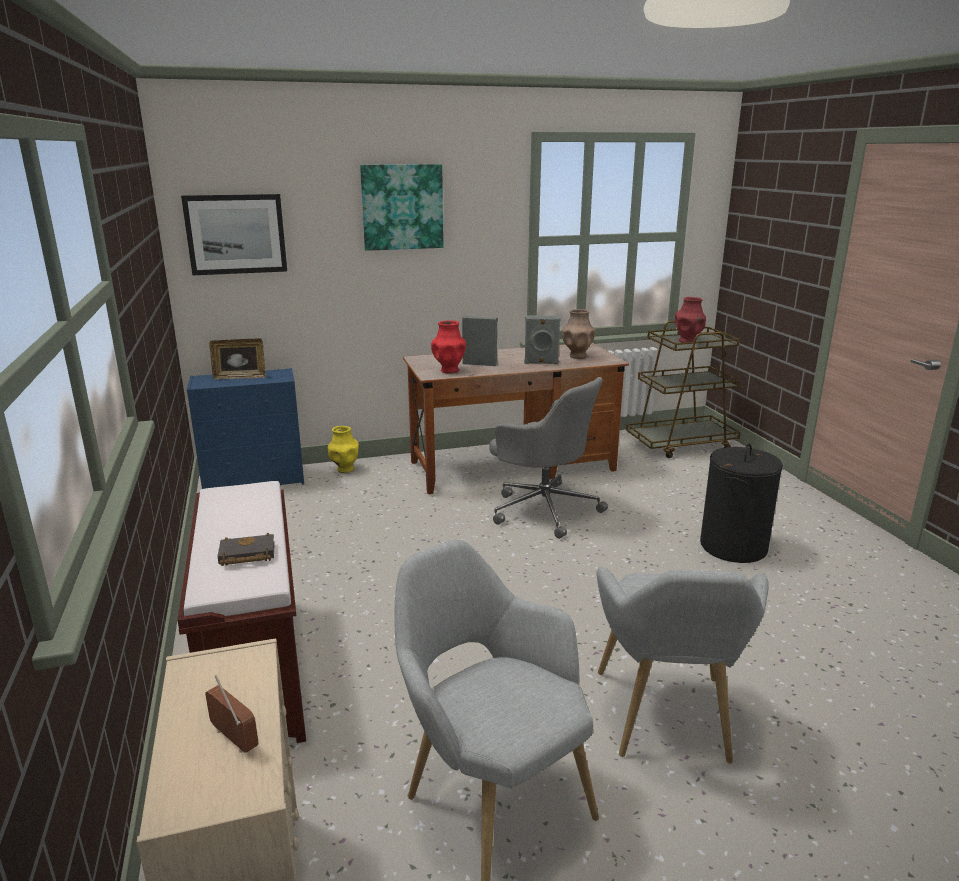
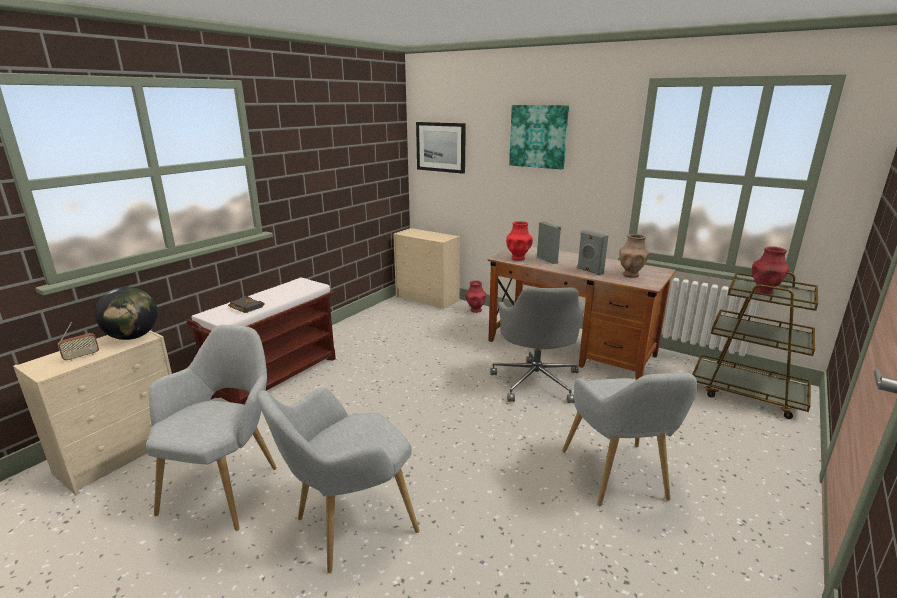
camera: 50 degrees right, 0 degrees up
(230, 668) = (133, 337): none -> globe
(233, 739) = (81, 356): radio -> radio turned 45 degrees clockwise
(240, 377) = (426, 234): picture frame -> none
(255, 480) = (428, 299): blue dresser -> beige dresser
(345, 469) = (475, 310): yellow vase -> red vase
(733, 547) = (618, 479): black laundry basket -> grey armchair

